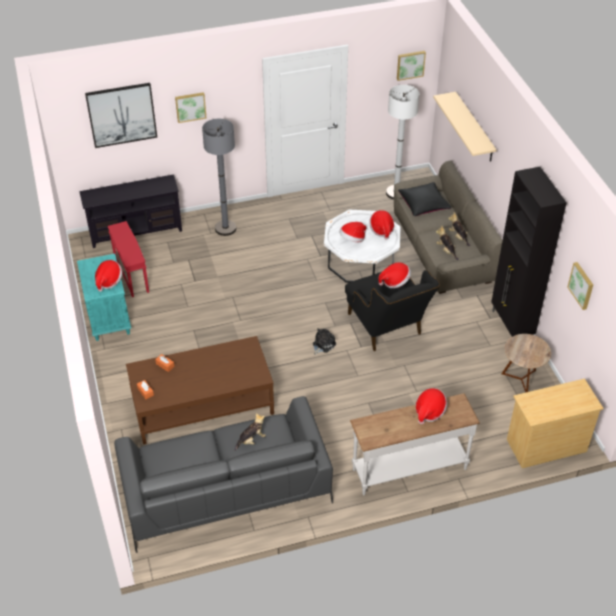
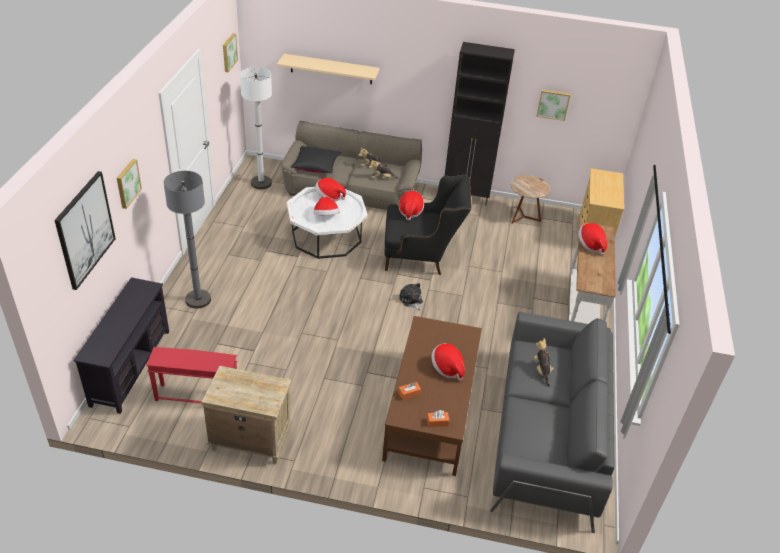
camera: 65 degrees left, 5 degrees down
(108, 318) = (250, 440): turquoise nightstand -> beige nightstand
(109, 281) = (262, 385): hat -> hat (447, 368)

